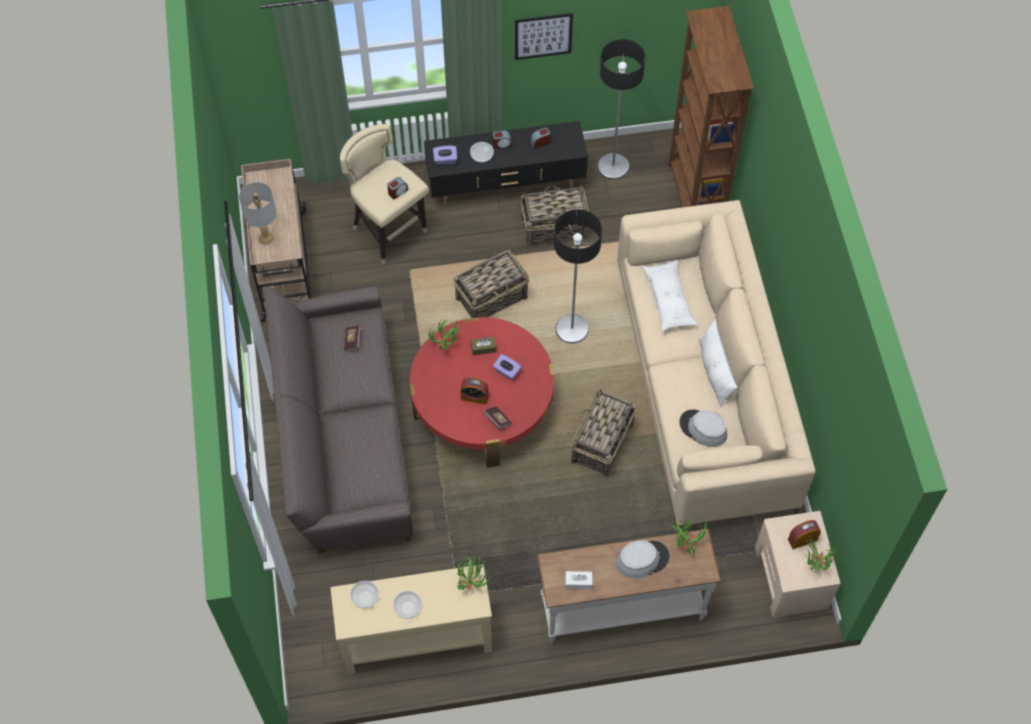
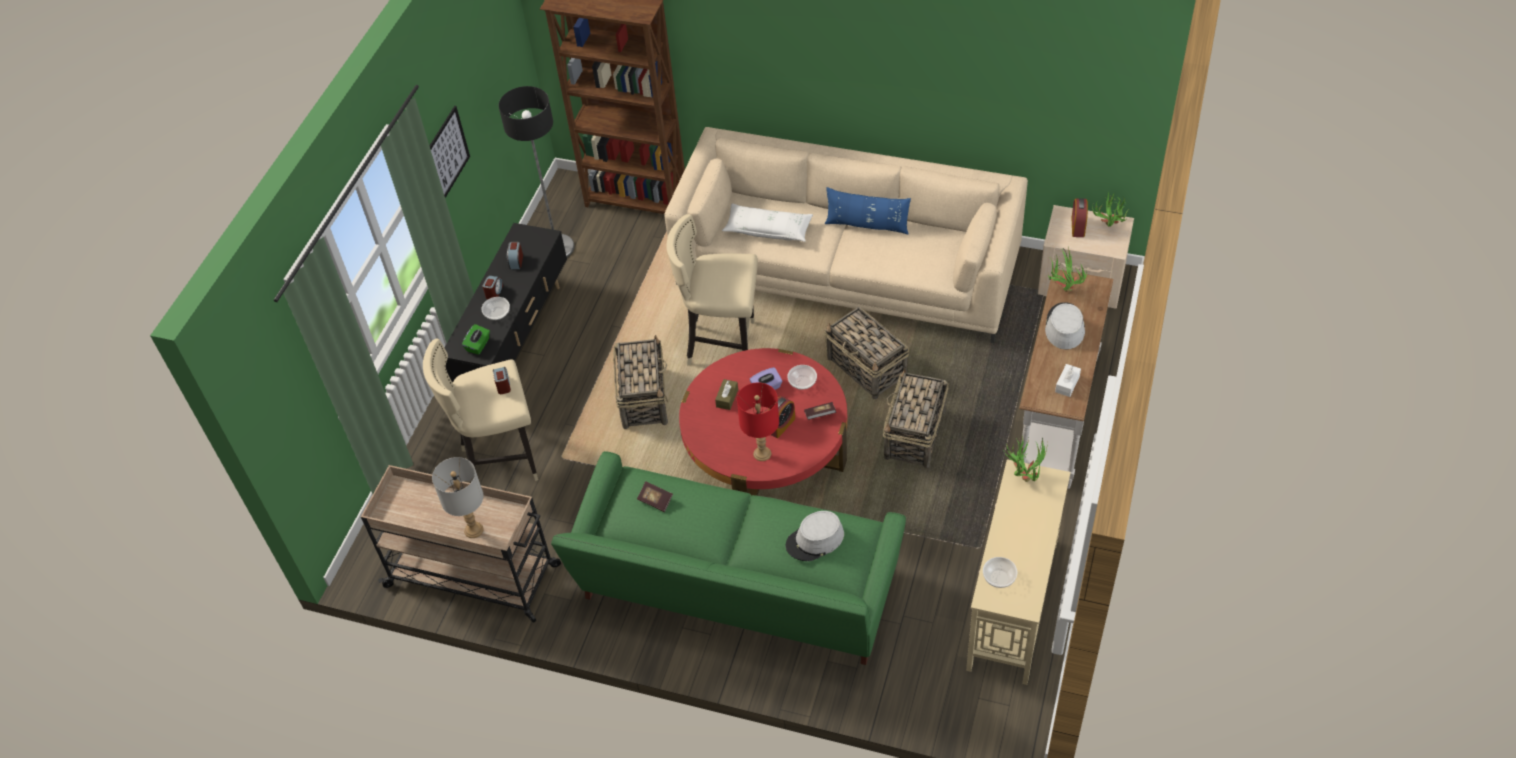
camera: 60 degrees left, 10 degrees down
(344, 439) = (736, 591): grey sofa -> green sofa
(407, 608) = (1029, 542): bowl -> bowl (802, 383)
(441, 395) = (762, 453): none -> red table lamp
(445, 160) = (478, 345): purple tissue box -> green tissue box
(447, 346) = (705, 428): potted plant -> none
(553, 228) = (595, 319): basket -> basket (914, 435)
(572, 329) = (723, 346): floor lamp -> beige stool
(703, 429) = (925, 254): grey hat -> grey hat (815, 540)
(714, 371) = (867, 225): white pillow -> blue pillow

